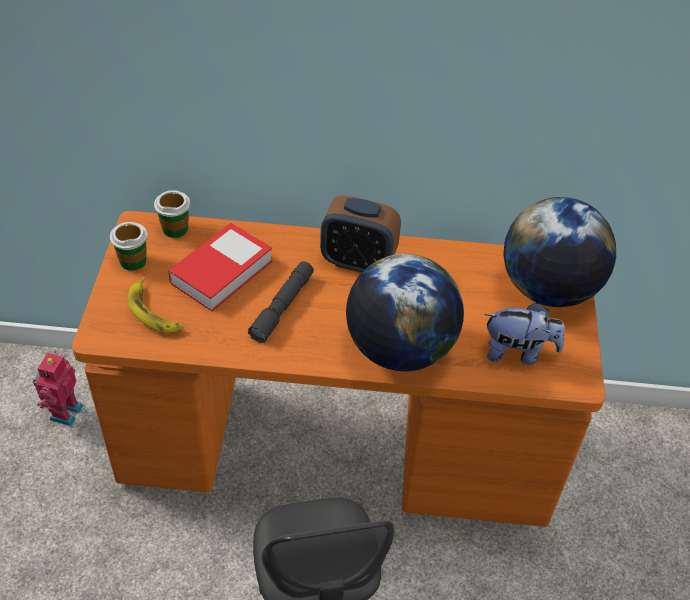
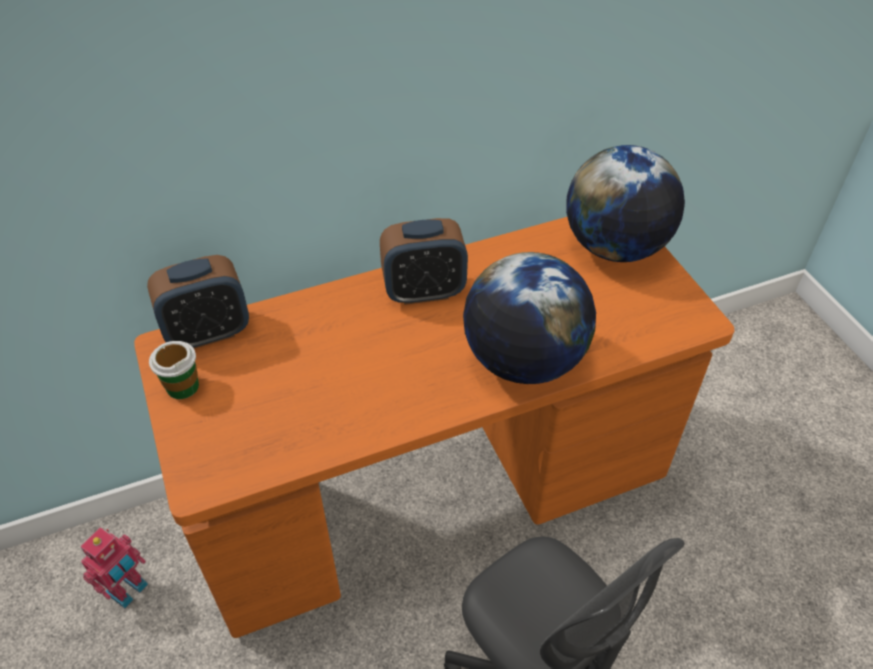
camera: 25 degrees left, 0 degrees up
(64, 412) = (129, 590): toy robot -> toy robot turned 135 degrees counterclockwise
(154, 312) = (243, 431): banana -> none
(175, 228) = (208, 332): cup -> alarm clock
(221, 272) = (290, 358): book -> none
(282, 307) = (379, 367): grey flashlight -> none
(518, 352) = (631, 316): plush toy -> none

